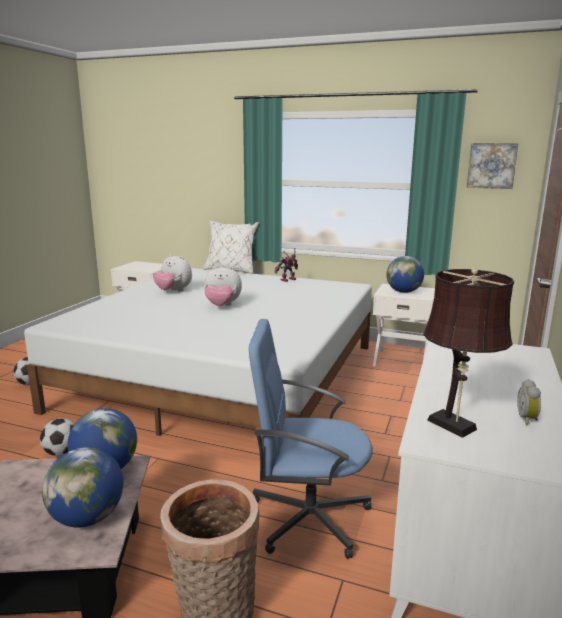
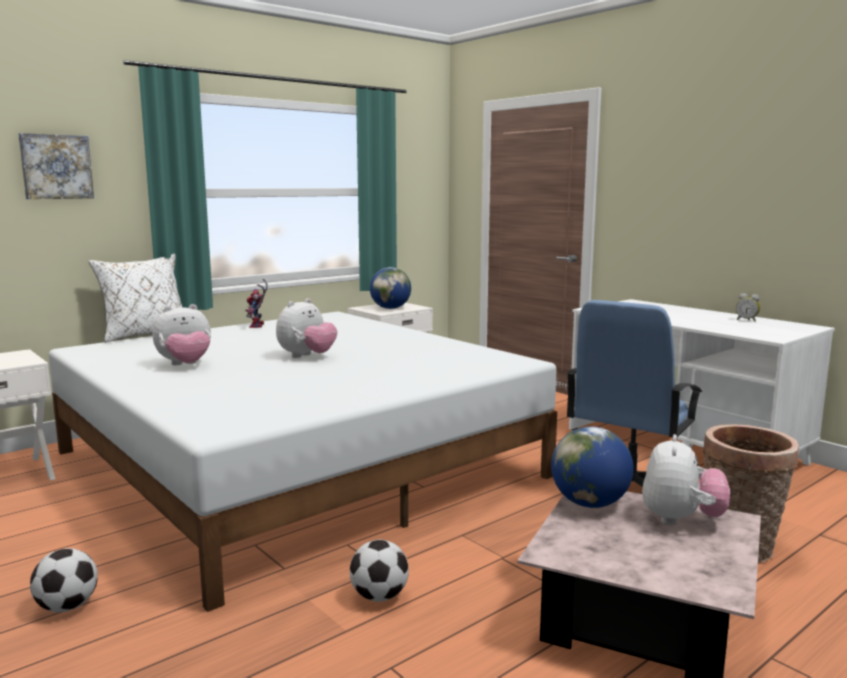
camera: 60 degrees left, 5 degrees down
(87, 517) = (681, 520): globe -> plush toy
(455, 427) = (752, 330): brown table lamp -> none
(491, 165) = (414, 168): picture -> picture (56, 167)

